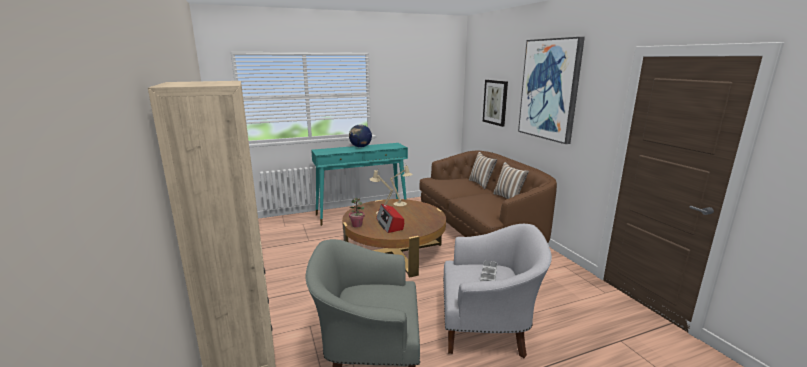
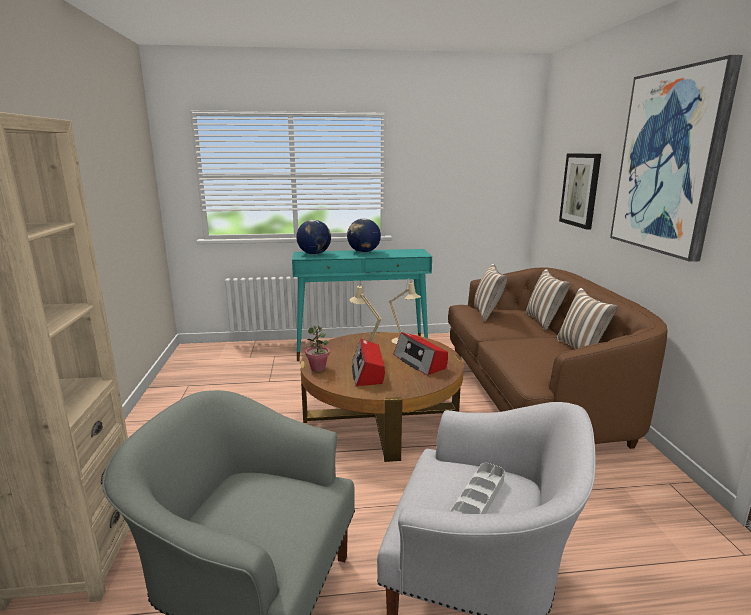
camera: 15 degrees right, 0 degrees up
(328, 150) = (314, 254): none -> globe
(418, 215) = (420, 362): none -> radio
(447, 182) = (488, 314): none -> pillow

